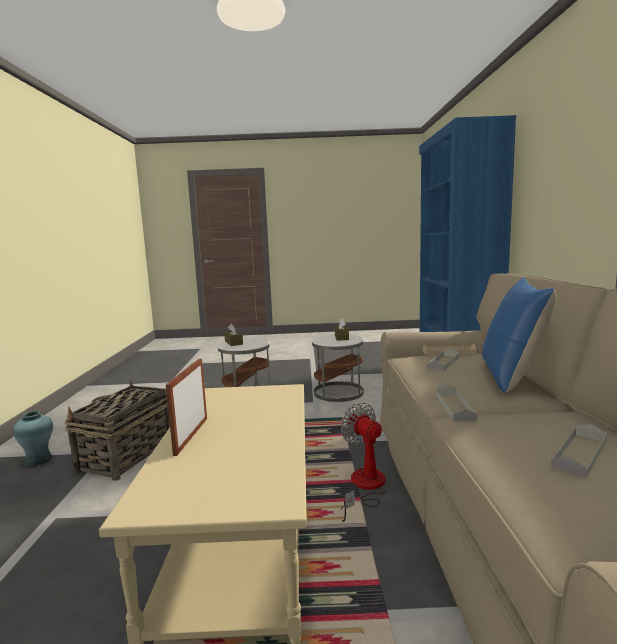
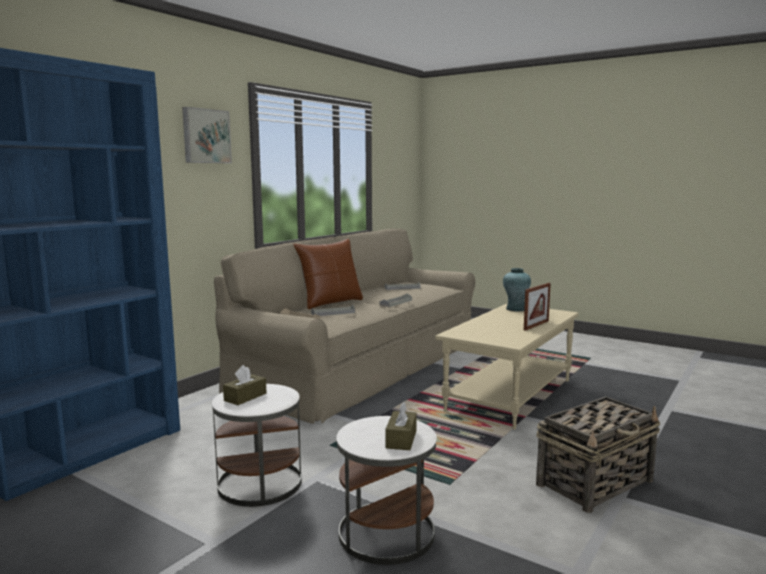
camera: 145 degrees left, 0 degrees up
(38, 460) = (716, 514): turquoise vase -> turquoise vase (515, 309)
(365, 487) = (407, 396): fan -> none
(511, 377) = (330, 302): blue pillow -> brown pillow
(577, 135) = (205, 136): none -> picture

